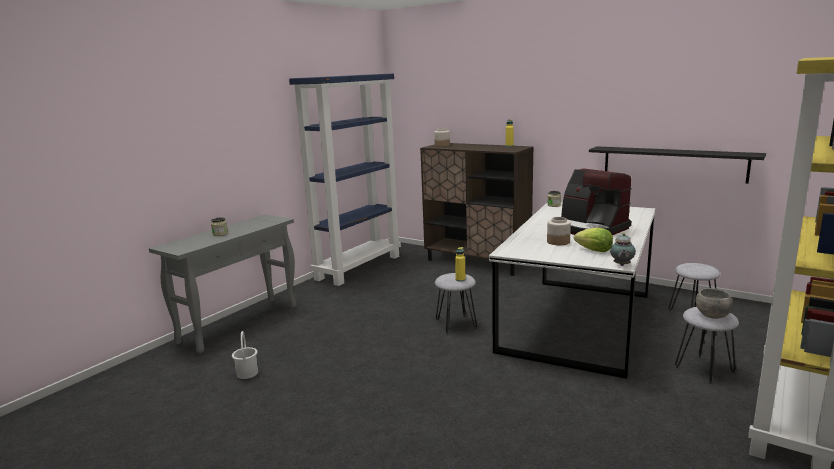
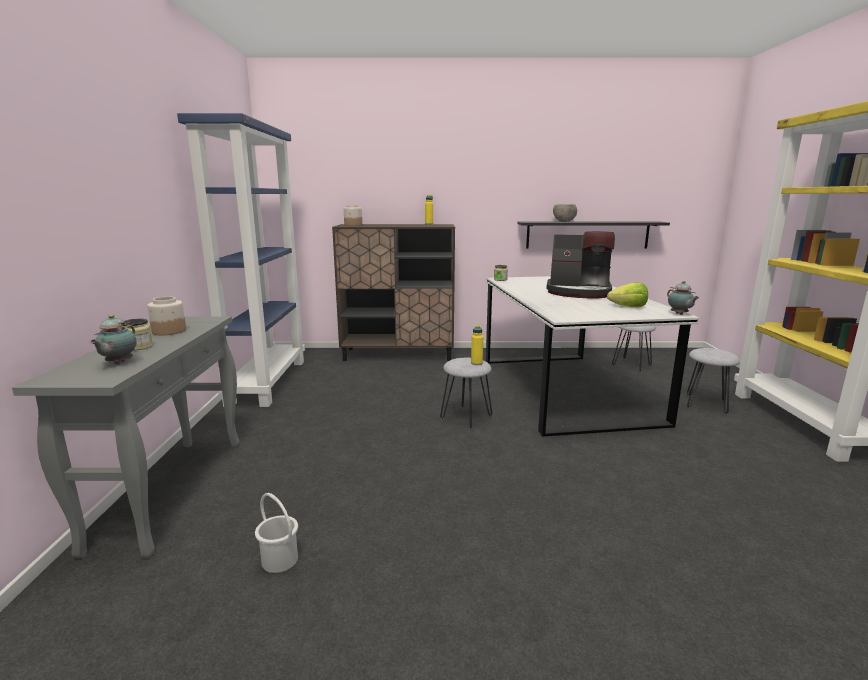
camera: 35 degrees left, 0 degrees up
(198, 242) = (118, 363): none -> teapot
(558, 242) = (582, 304): jar -> jar (168, 331)
(712, 316) = (720, 354): grey bowl -> grey bowl (564, 221)

